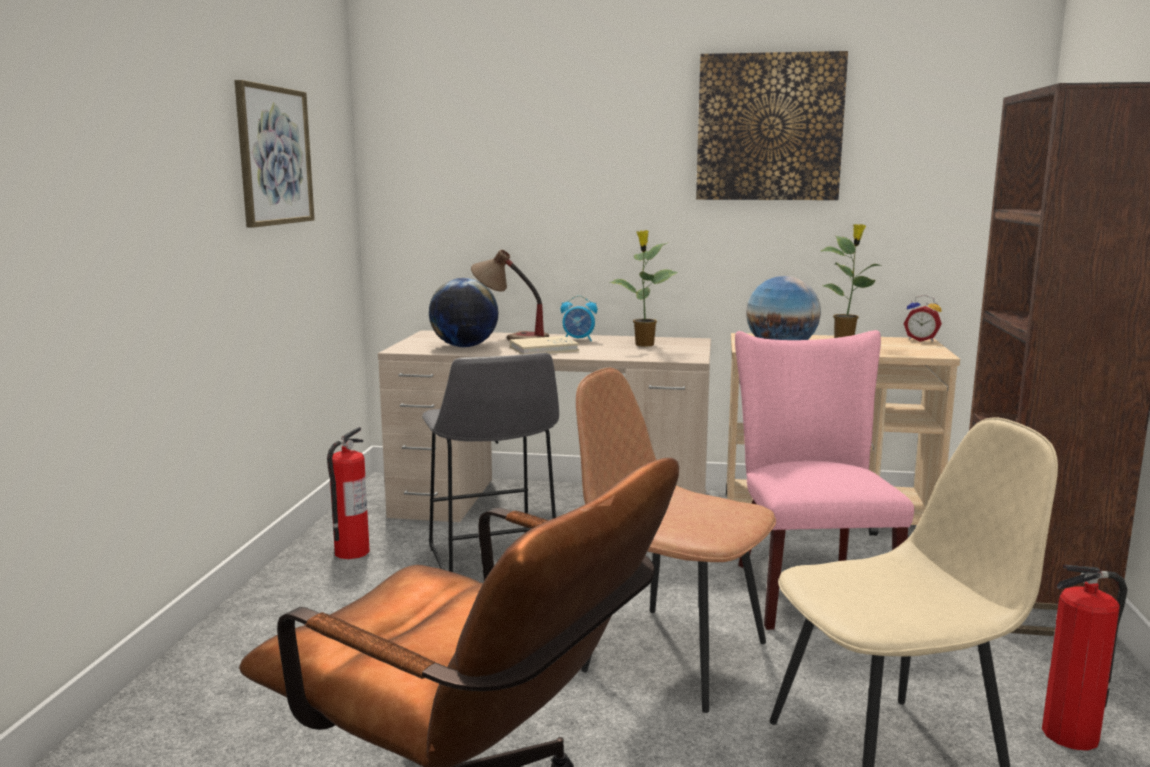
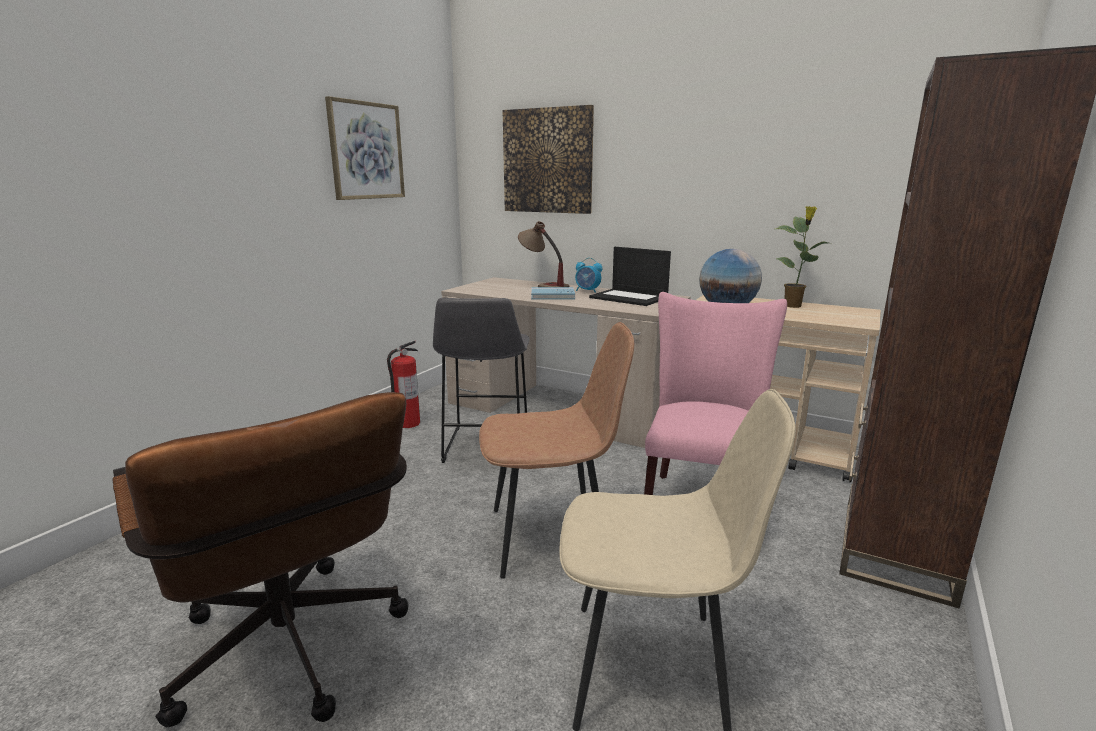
camera: 20 degrees right, 5 degrees up
(464, 346) = (502, 290): globe -> none
(544, 349) = (552, 296): beige book -> blue book
(643, 345) = (629, 298): potted plant -> laptop
(671, 655) = (552, 537): brown chair -> brown chair turned 120 degrees clockwise
(769, 127) = (746, 123): picture -> picture (548, 161)
(921, 340) = (865, 310): alarm clock -> none
(1071, 734) = (842, 689): fire extinguisher -> none

